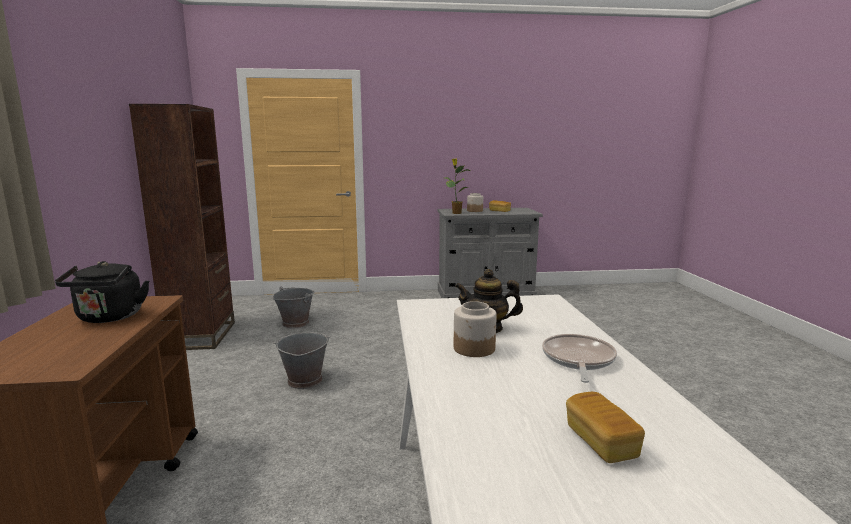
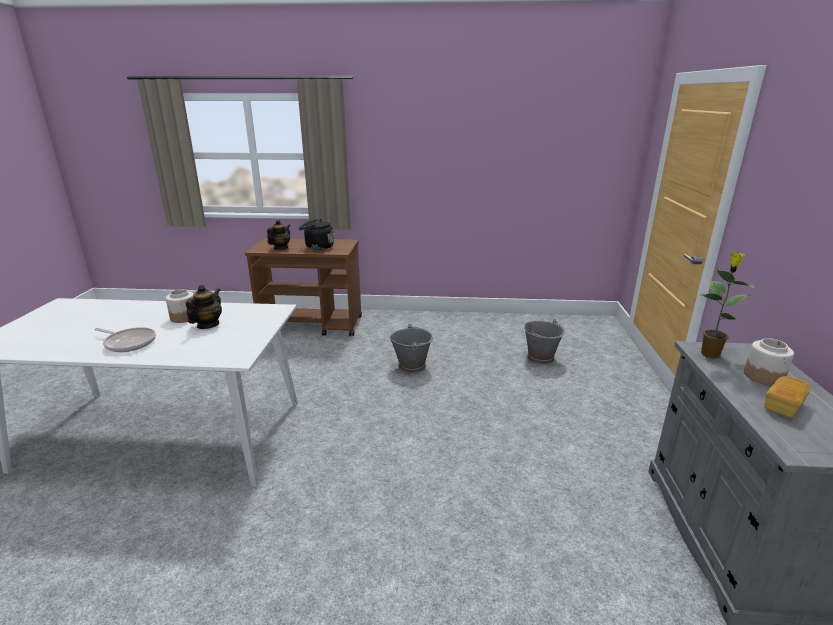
camera: 100 degrees right, 10 degrees up
(81, 347) = (280, 248): none -> teapot
(201, 336) = (508, 321): brown bookcase -> none
(601, 442) = (64, 329): bread -> none

